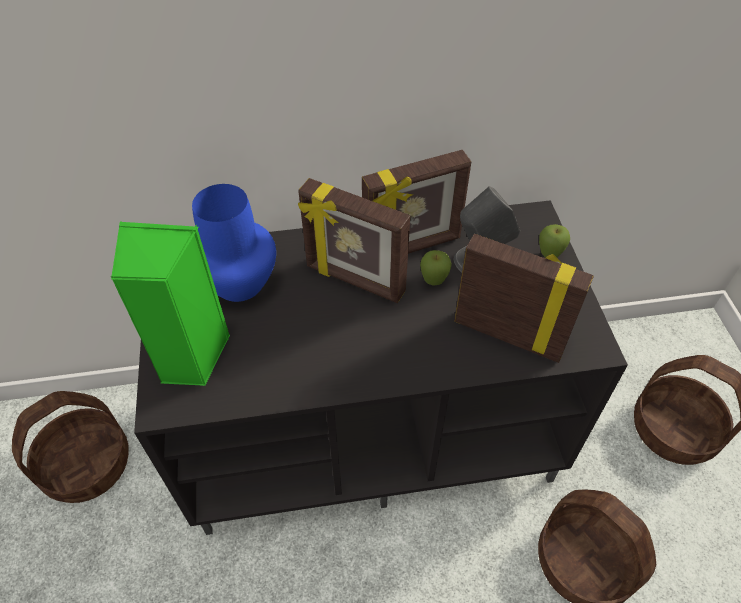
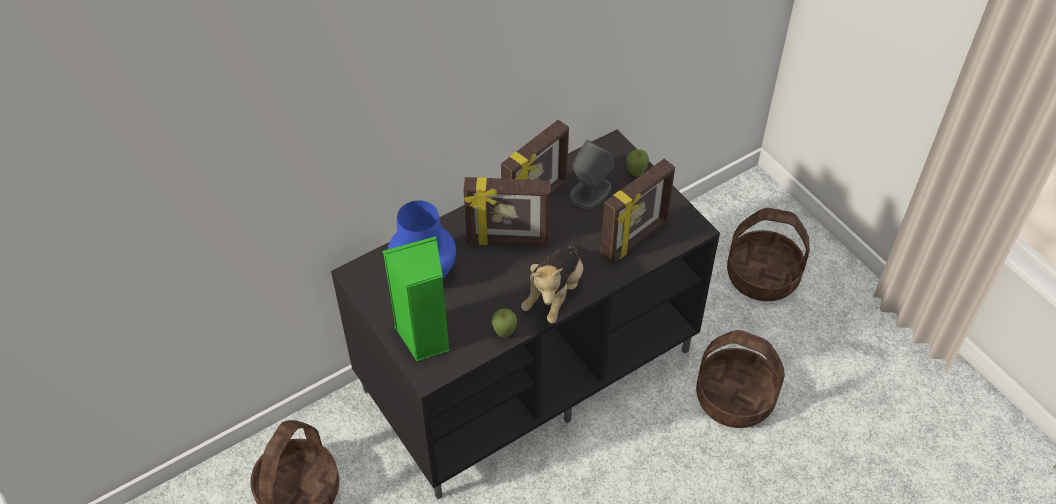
camera: 25 degrees left, 0 degrees up
(371, 364) = (554, 294): none -> plush toy
(433, 282) = (565, 222): apple -> apple (504, 333)
(508, 334) = (635, 240): picture frame -> picture frame turned 135 degrees clockwise

